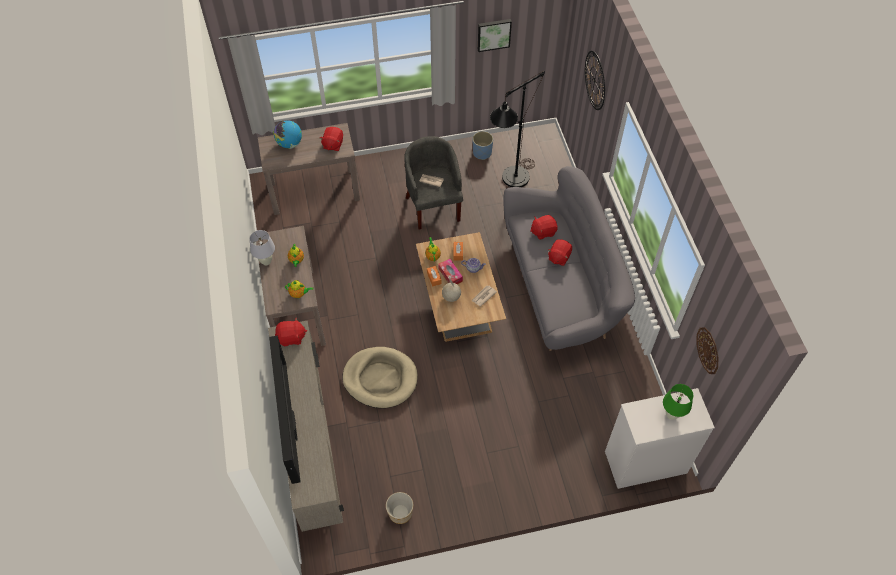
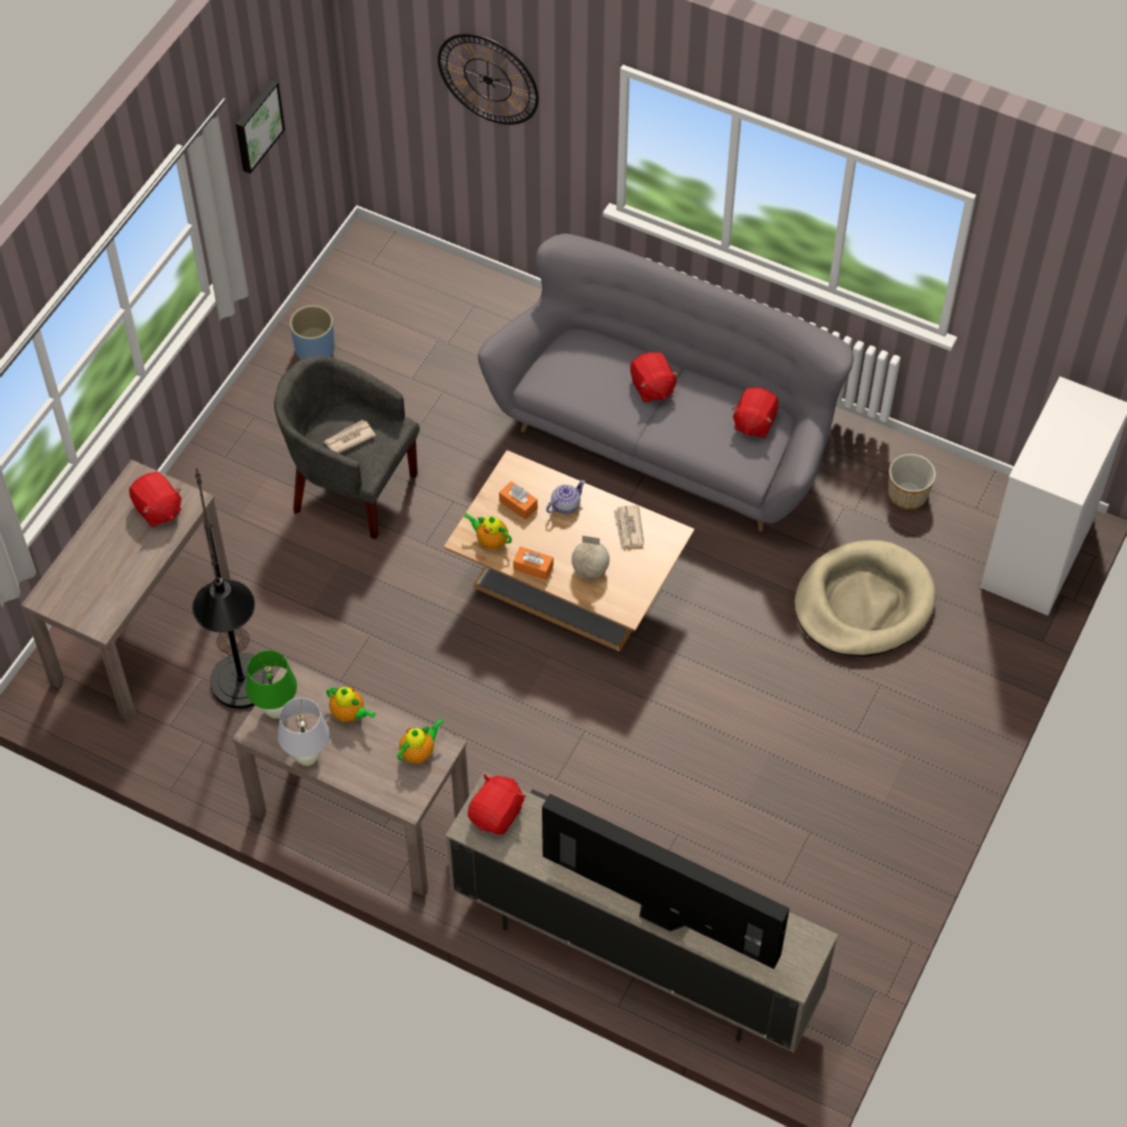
camera: 50 degrees left, 0 degrees up
(289, 144) = (88, 568): globe -> none
(380, 379) = (604, 782): beige dog bed -> beige dog bed (863, 603)
(400, 513) = (856, 912): planter -> planter (908, 495)
(450, 275) = (548, 542): tissue box -> none
(511, 182) = (413, 355): black floor lamp -> black floor lamp (244, 697)
(543, 232) = (588, 372): red plush toy -> red plush toy (754, 422)
(671, 415) = (1074, 434): green table lamp -> green table lamp (276, 710)
(708, 350) = (1049, 309): wall clock -> none

